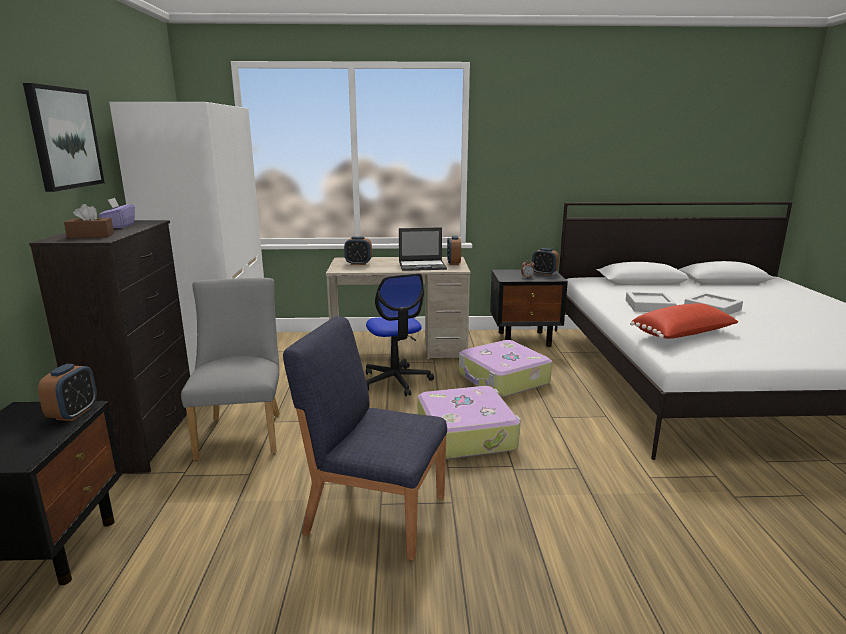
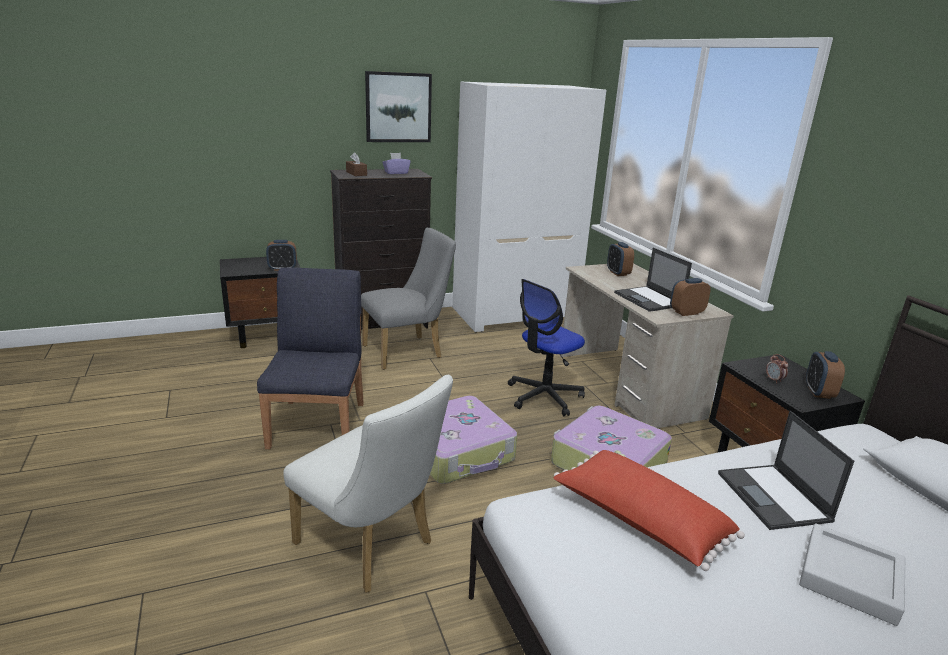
camera: 70 degrees right, 5 degrees up
(599, 497) = (371, 547): none -> white chair
(649, 306) = (774, 497): grey tray -> laptop

